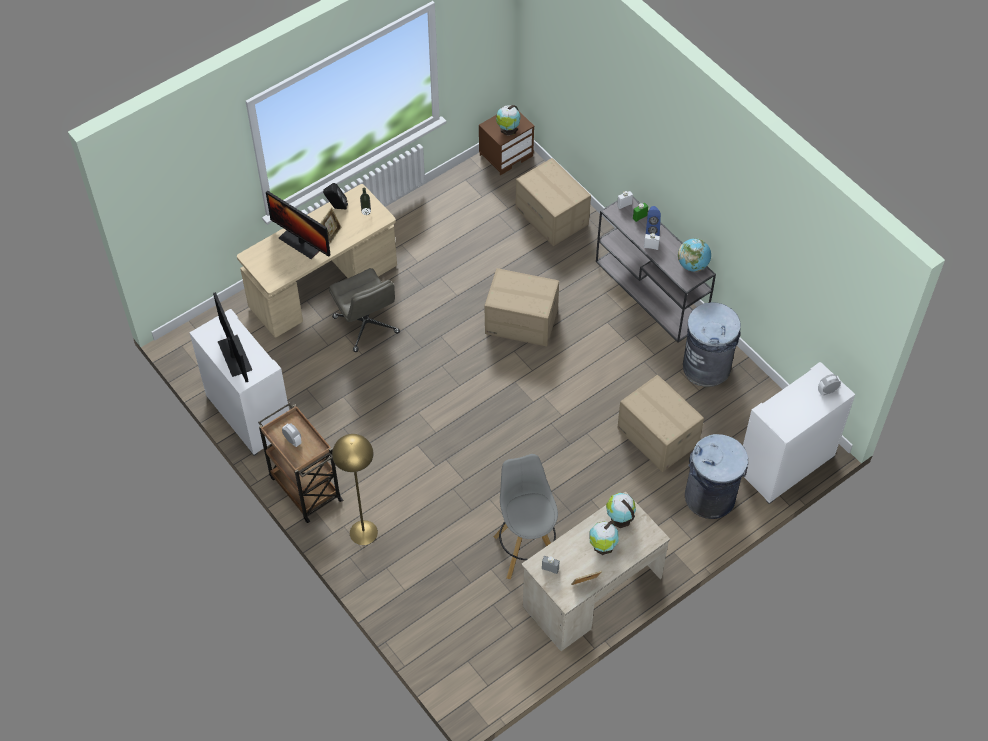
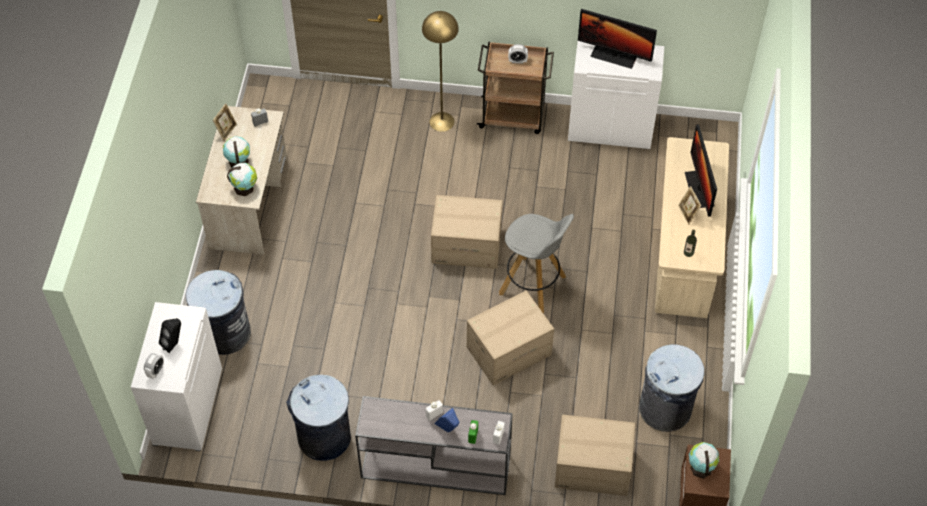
camera: 135 degrees right, 0 degrees up
(301, 242) = (699, 189): monitor -> monitor turned 90 degrees counterclockwise
(336, 207) = (713, 237): black speaker -> black speaker (174, 343)
(366, 325) = (615, 250): grey office chair -> none
(465, 211) = (665, 409): none -> grey trash can
(526, 549) = (322, 195): grey stool -> grey stool (533, 285)
(657, 437) = (308, 346): cardboard box -> cardboard box (466, 245)
(693, 265) = (382, 427): globe -> none

